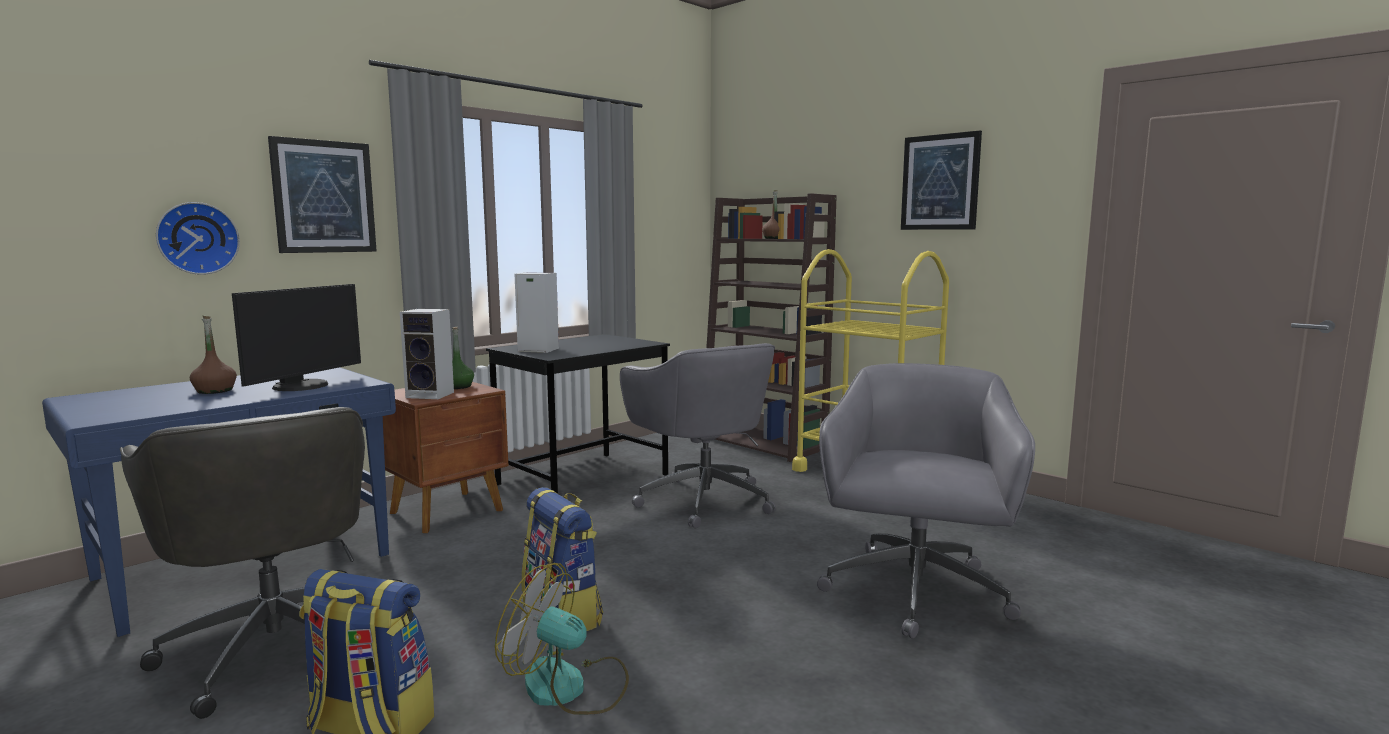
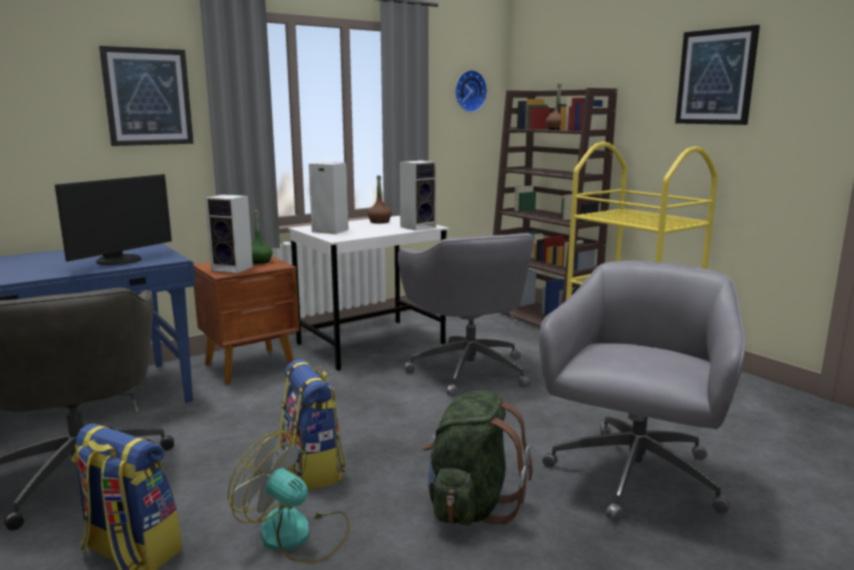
camera: 10 degrees right, 5 degrees up
(197, 238) = (43, 134): wall clock -> wall clock (469, 91)
(215, 391) = (53, 262): brown bottle -> brown bottle (379, 222)
(583, 480) = (371, 344): black desk -> white desk
(636, 343) = (418, 227): none -> speaker
(755, 637) = (471, 505): none -> green backpack

